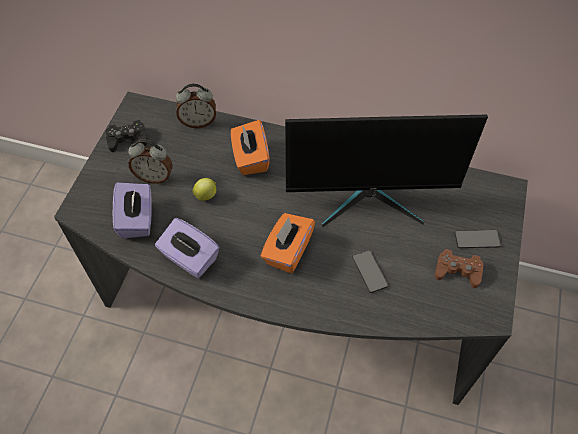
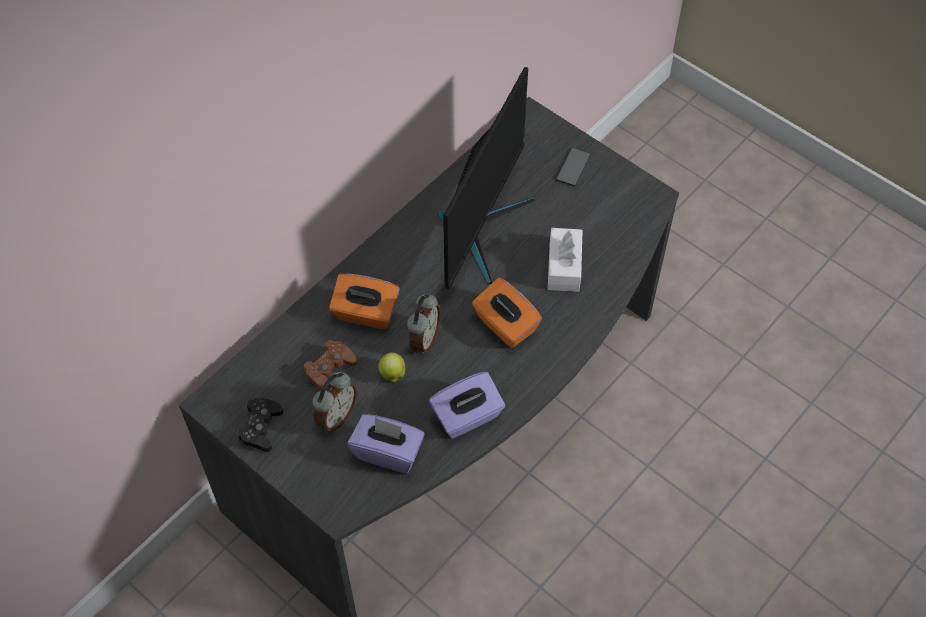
camera: 65 degrees left, 0 degrees up
(198, 122) = (280, 345): alarm clock -> alarm clock (424, 339)
(369, 271) = (564, 267): phone -> white tissue box
(457, 271) = (598, 199): brown game controller -> brown game controller (329, 369)

